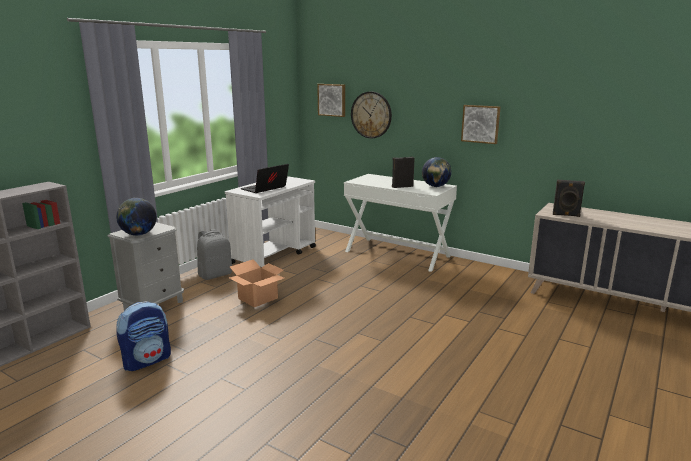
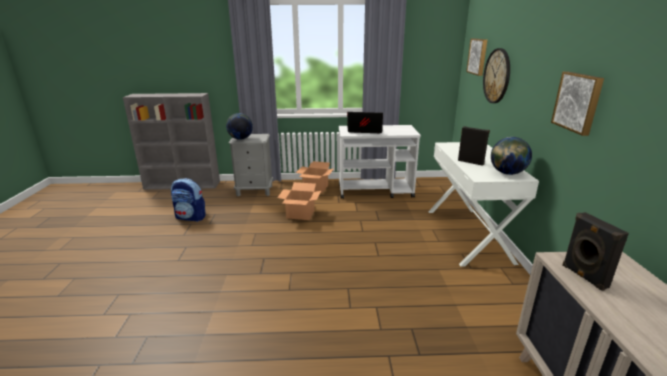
camera: 55 degrees right, 5 degrees up
(215, 275) = (316, 188): grey backpack -> cardboard box

